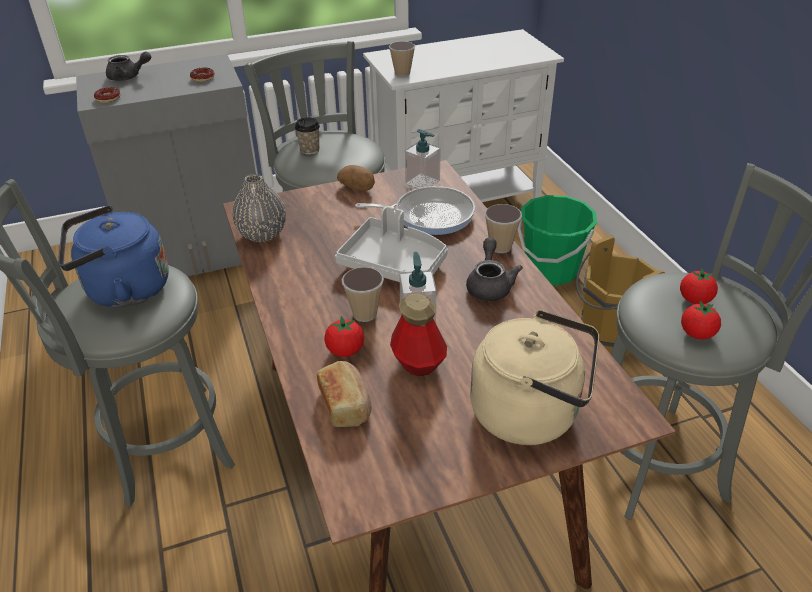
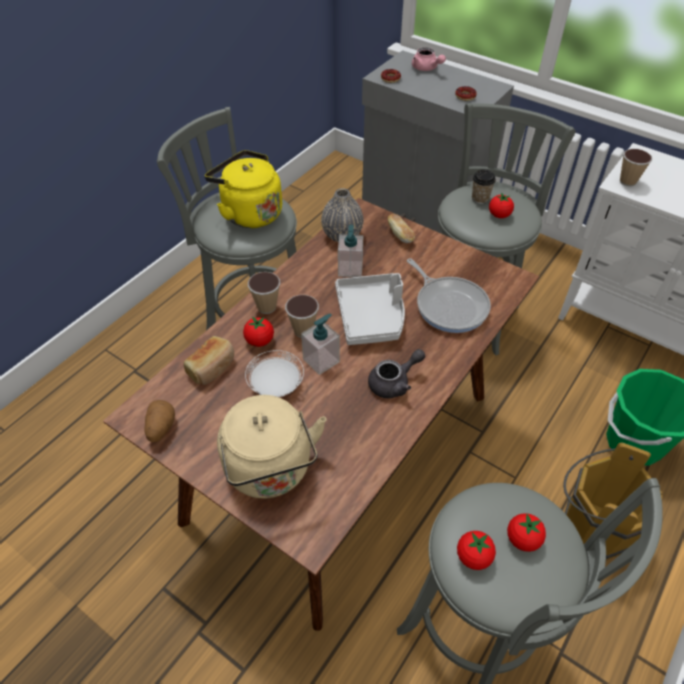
camera: 55 degrees right, 10 degrees up
(123, 290) = (249, 213): blue kettle -> yellow kettle
(128, 77) = (426, 68): grey teapot -> pink teapot
(309, 202) = (400, 235): none -> bread
(342, 151) = (499, 215): none -> tomato
(357, 188) = (444, 249): potato -> potato (160, 428)
(418, 363) = (276, 384): bottle -> white plate
(422, 182) = (490, 279): soap dispenser -> soap dispenser (350, 269)
(500, 247) = (449, 367): cup -> cup (266, 307)

